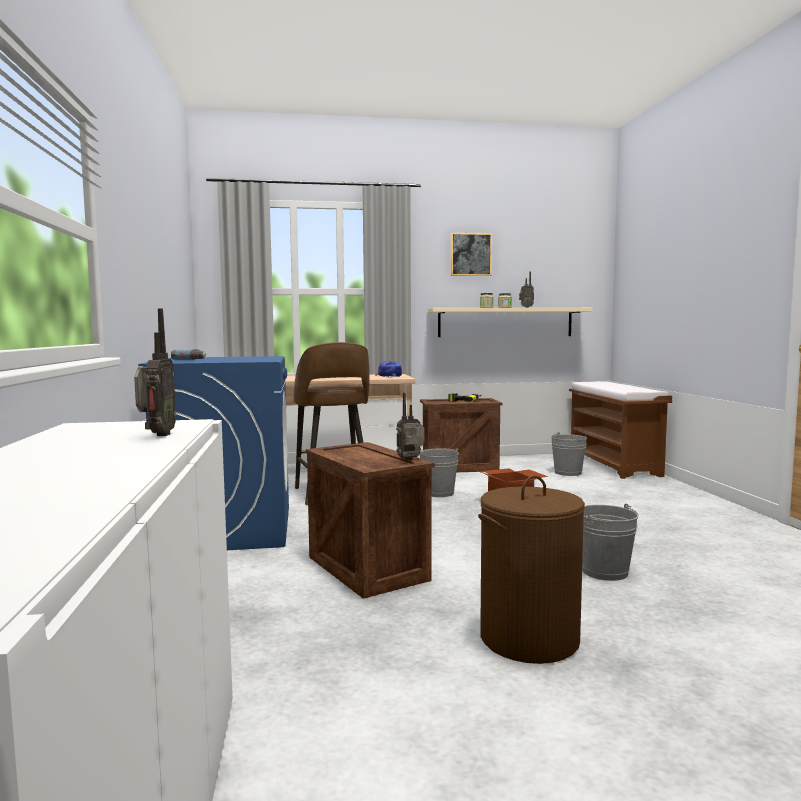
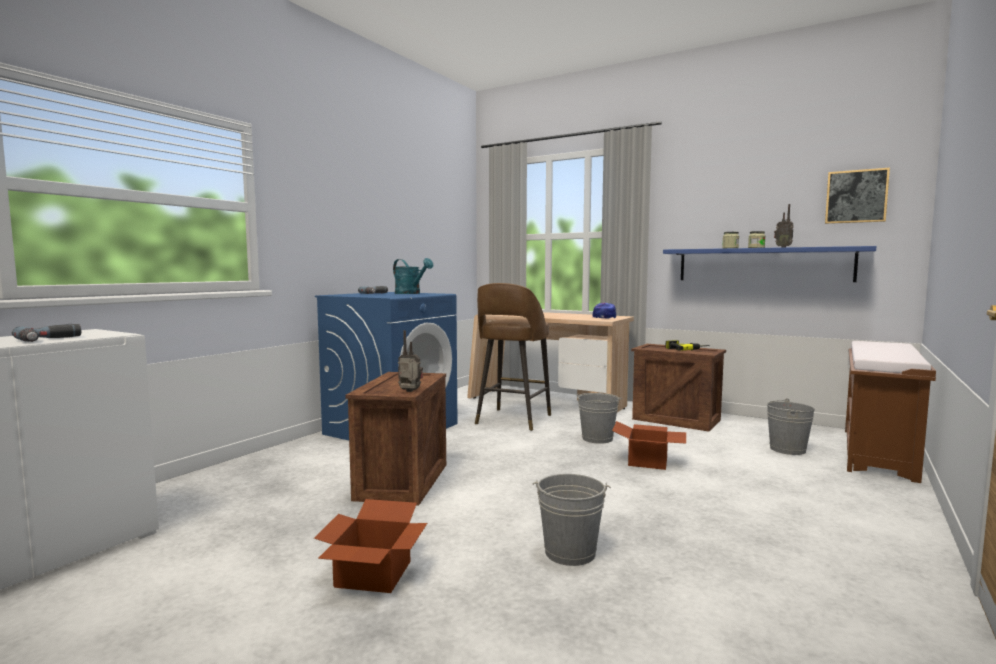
camera: 40 degrees right, 0 degrees up
(156, 436) = (51, 339): radio -> power drill
(236, 357) = (411, 293): none -> turquoise watering can
(470, 254) = (722, 189): picture -> picture (856, 196)
(505, 322) = (763, 265): beige shelf -> blue shelf
(528, 639) = (371, 575): brown laundry basket -> cardboard box

